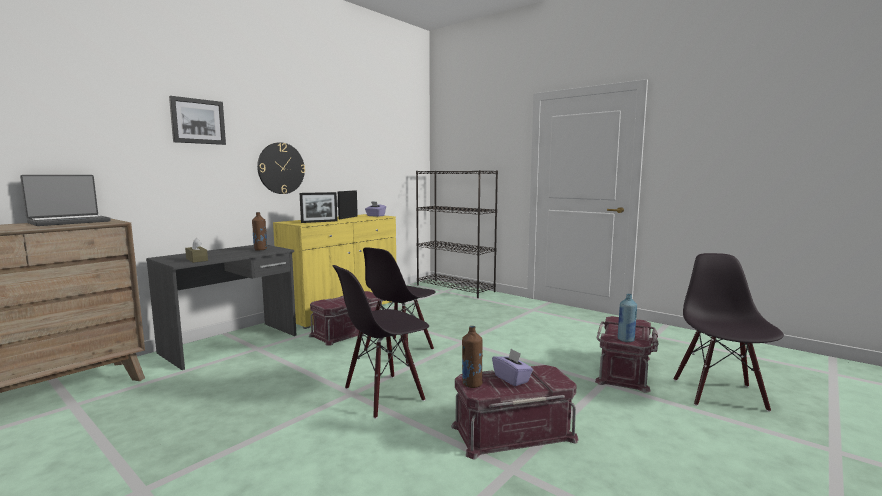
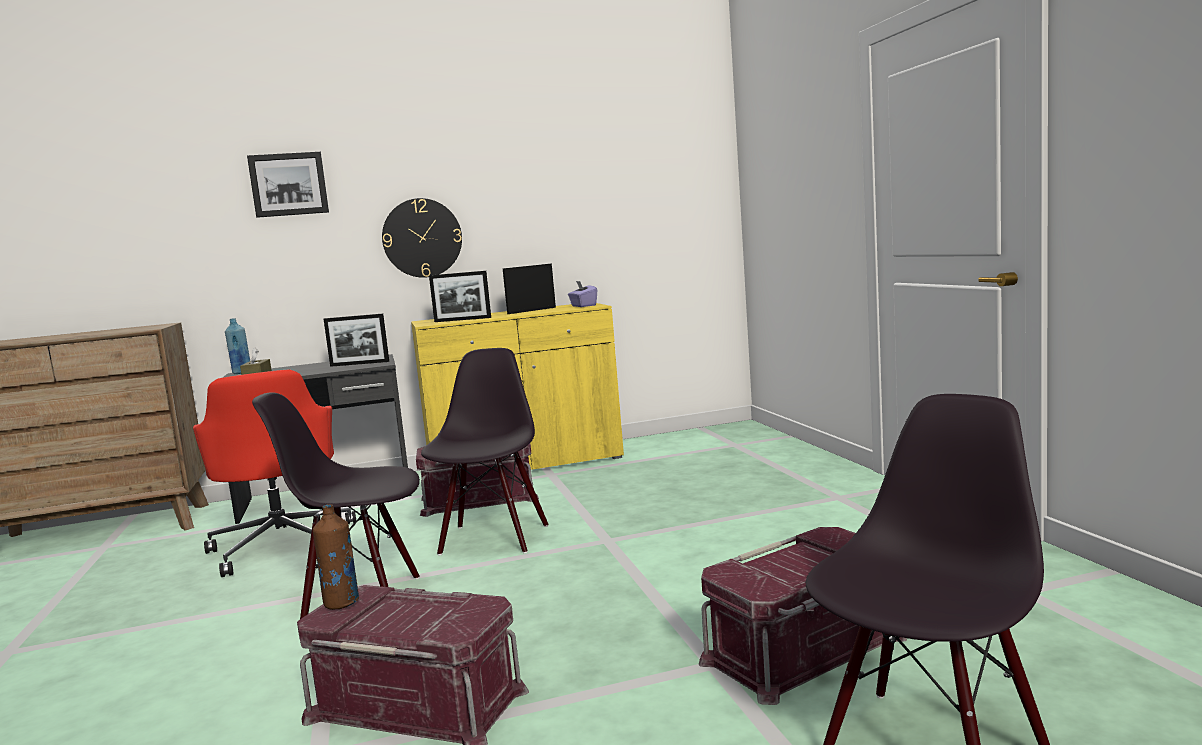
camera: 35 degrees right, 0 degrees up
(69, 222) = (122, 329): laptop -> none
(254, 376) = (283, 544): none -> red office chair
(260, 249) = (359, 364): brown bottle -> picture frame
(399, 350) = (493, 539): black chair -> black chair turned 120 degrees clockwise
(455, 288) = (764, 441): black bookcase -> none
(512, 379) = (410, 608): purple tissue box -> none
(625, 340) = (746, 579): blue bottle -> blue bottle (241, 373)

